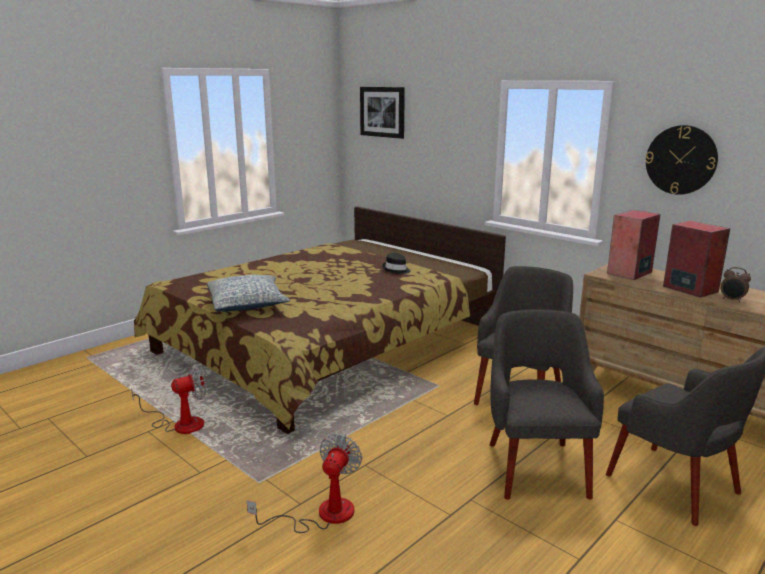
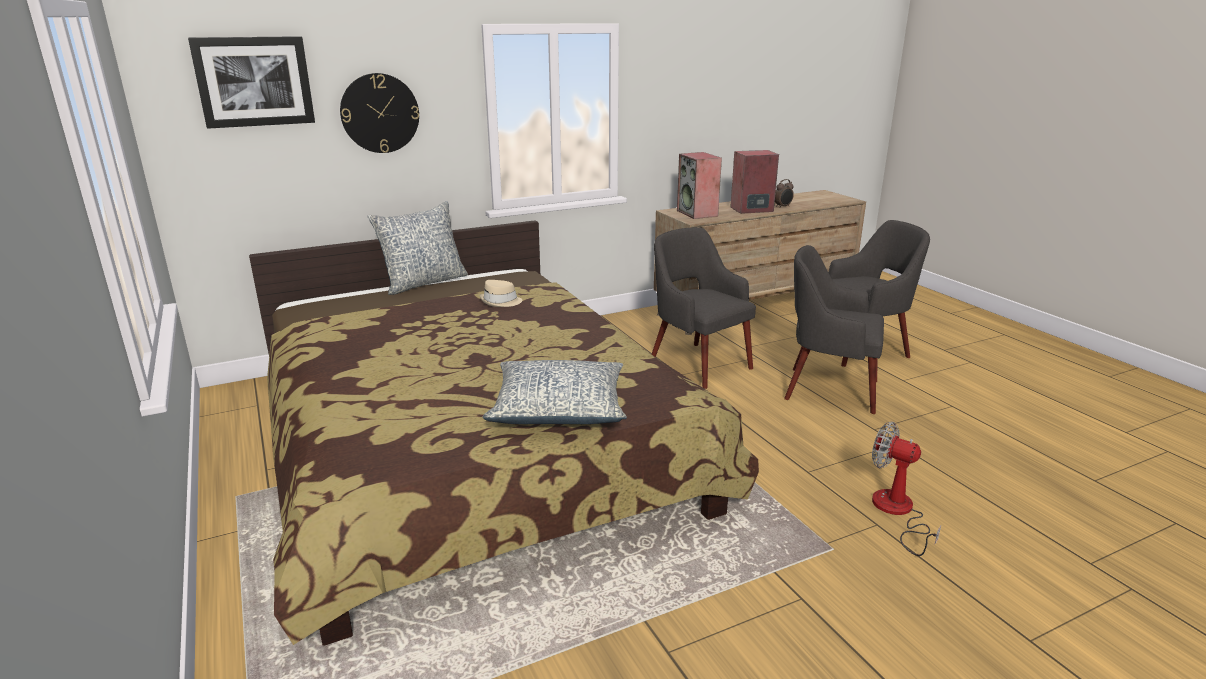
camera: 70 degrees left, 5 degrees up
(180, 424) = (658, 612): fan -> none
(396, 270) = (501, 302): black hat -> beige hat
(420, 252) = (423, 282): none -> pillow
(681, 160) = (684, 99): wall clock -> wall clock (380, 113)

